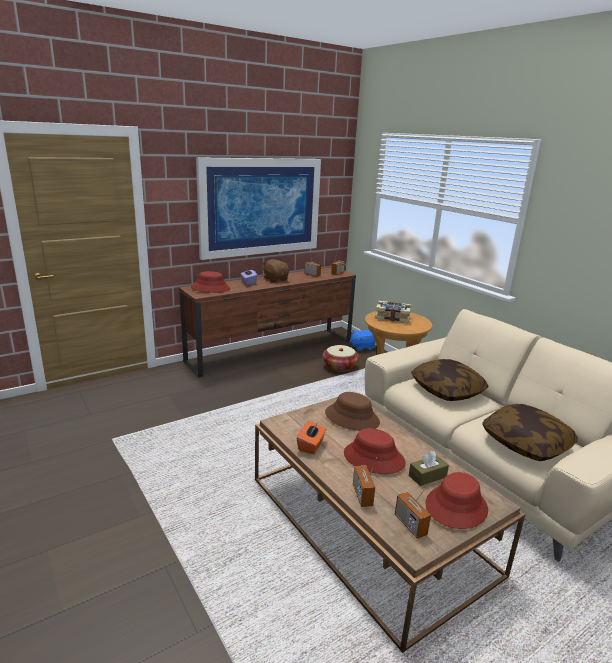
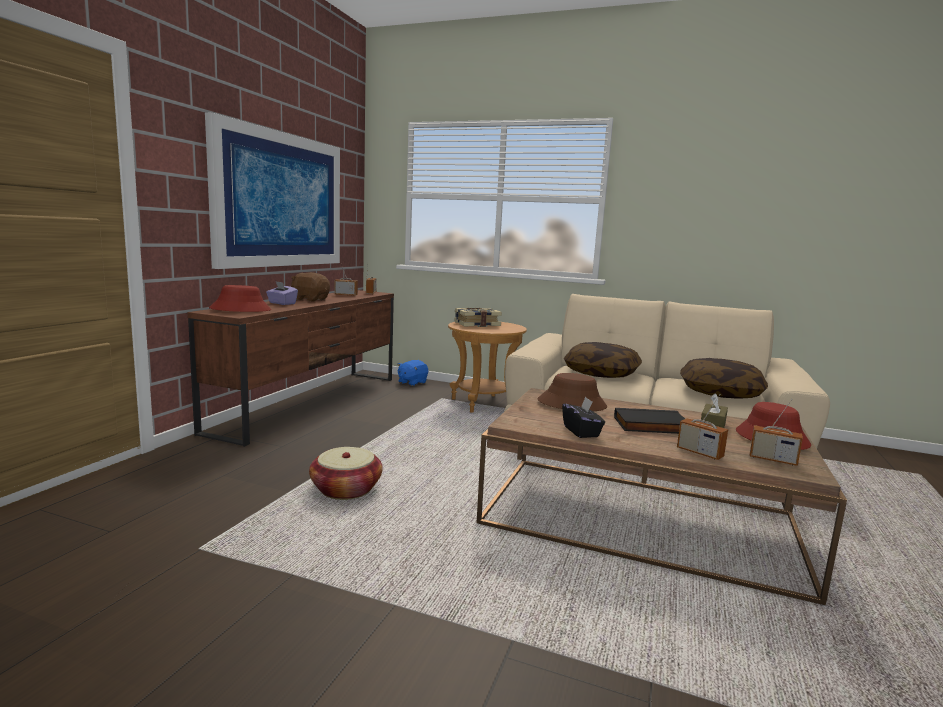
camera: 35 degrees left, 10 degrees down
(311, 445) = (581, 432): orange tissue box -> black tissue box
(340, 366) = (413, 401): basket -> basket (346, 489)
(373, 458) = (651, 426): red hat -> black book

